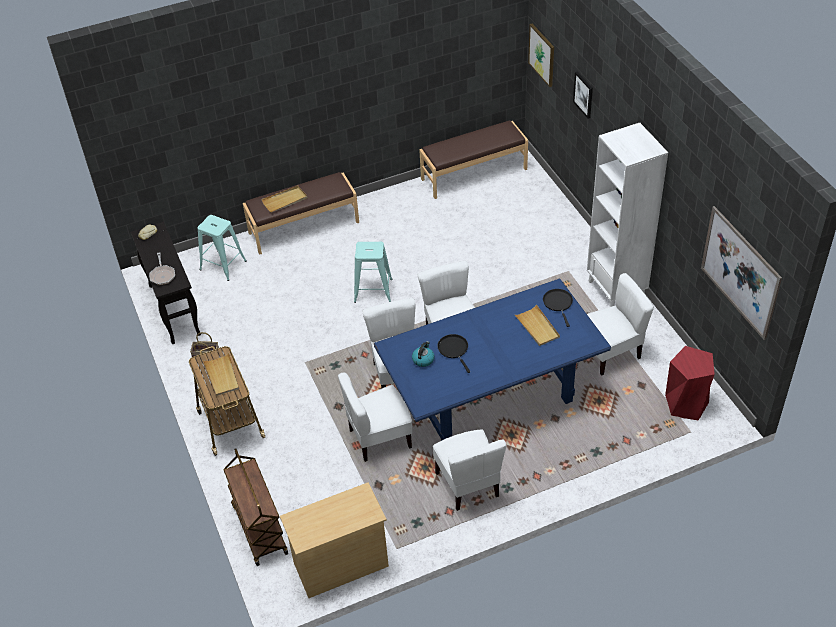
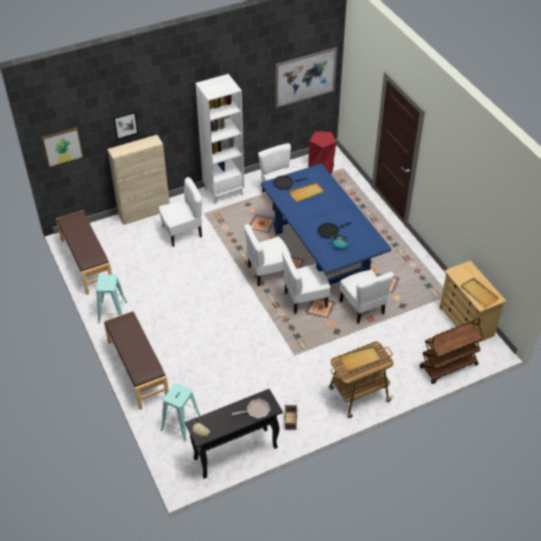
camera: 95 degrees left, 0 degrees up
(285, 200) = (139, 355): beige tray -> beige tray (478, 293)
(373, 290) = (218, 318): turquoise stool -> turquoise stool (112, 312)
(468, 484) = (395, 262): white chair -> white chair (182, 232)
(566, 215) = (144, 212): none -> beige cabinet

